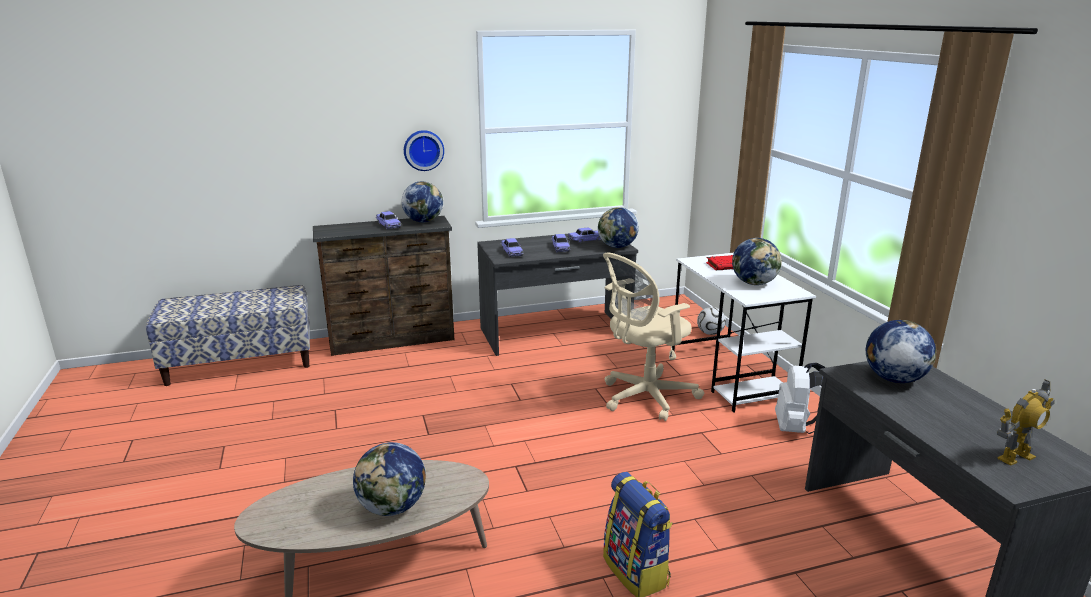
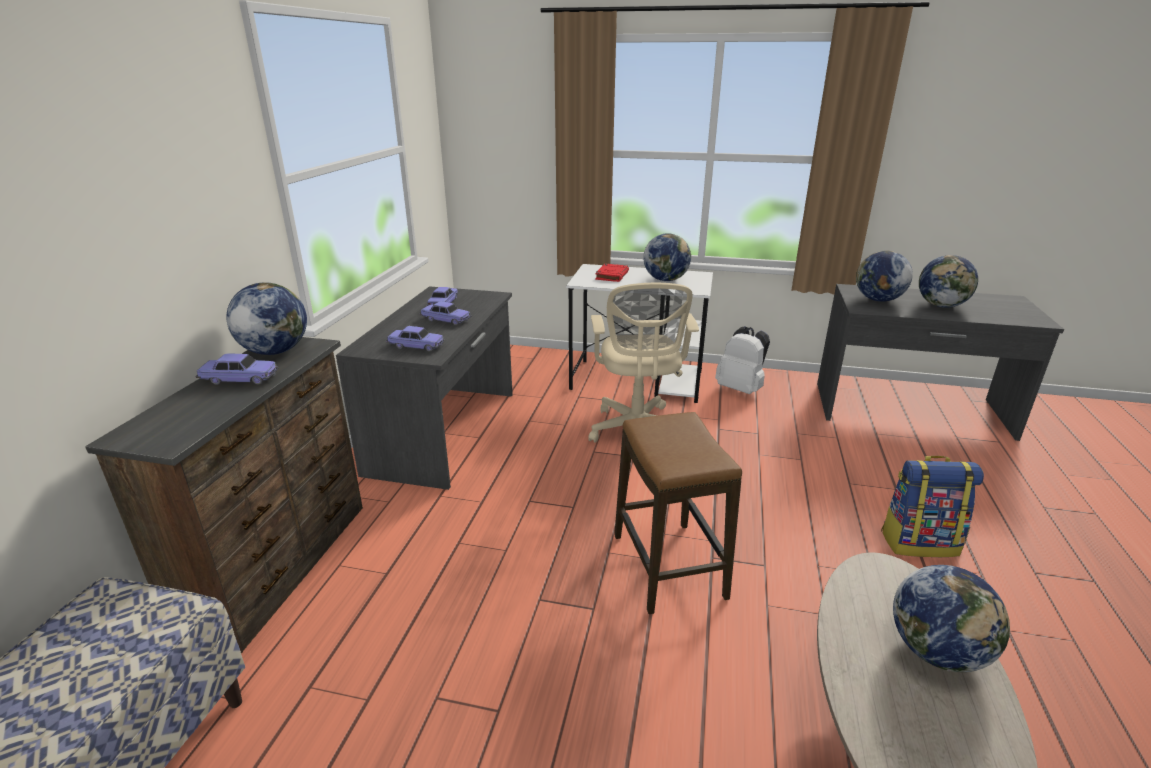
camera: 60 degrees left, 5 degrees up
(423, 150) = (219, 230): wall clock -> none
(490, 450) = (668, 566): none -> stool
(617, 247) = (488, 297): globe -> globe (941, 306)
(710, 333) = (552, 359): football -> none
(1015, 457) = (1002, 309): toy robot -> none

